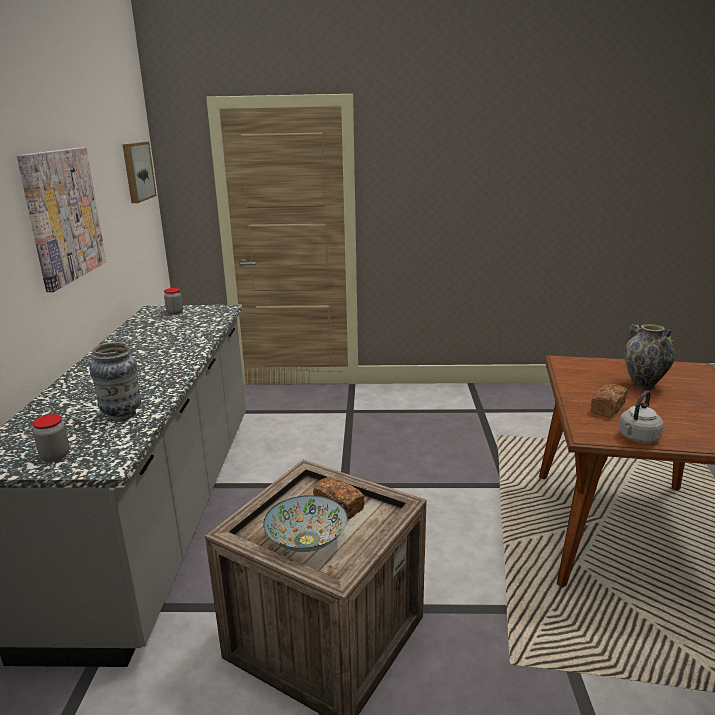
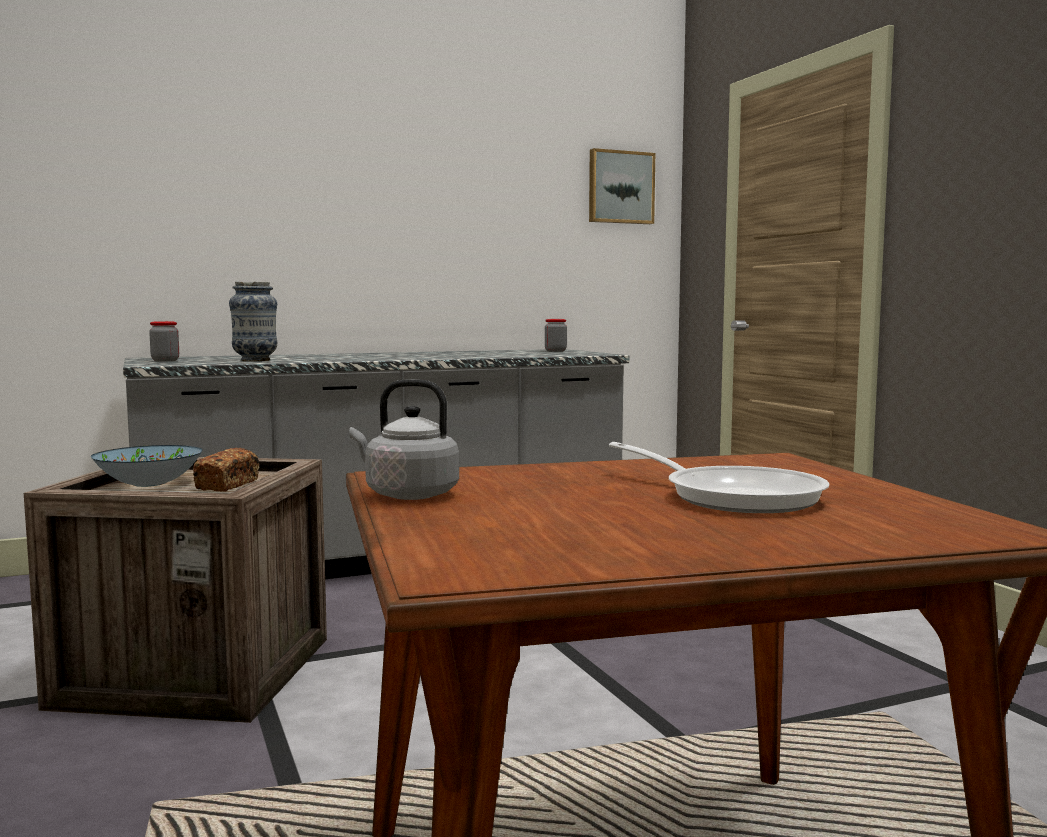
camera: 65 degrees right, 15 degrees down
(63, 215) = (418, 201): picture -> none
(607, 408) = (542, 480): bread -> none
(643, 385) = (733, 496): vase -> frying pan

